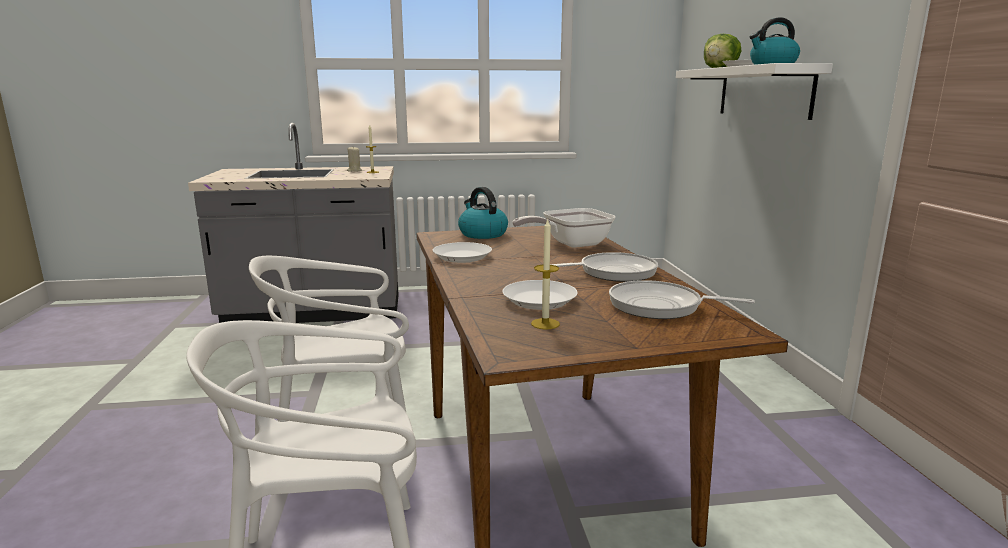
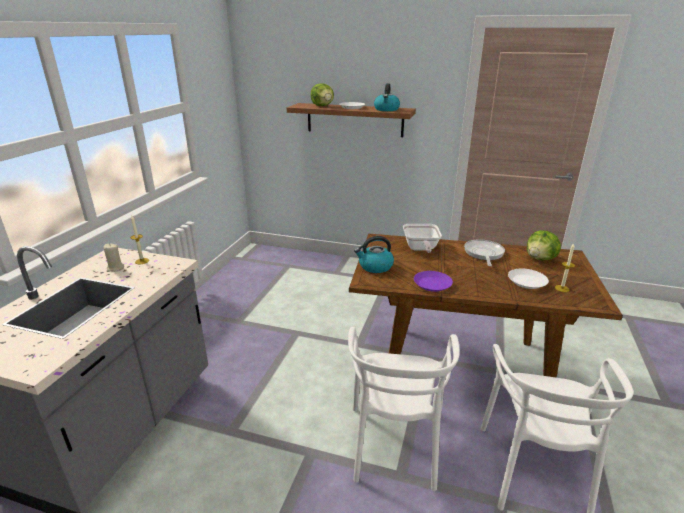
camera: 65 degrees left, 10 degrees up
(462, 257) = (433, 284): white plate -> purple plate
(660, 306) = (540, 259): frying pan -> lettuce
(763, 92) = (354, 120): white shelf -> brown shelf

